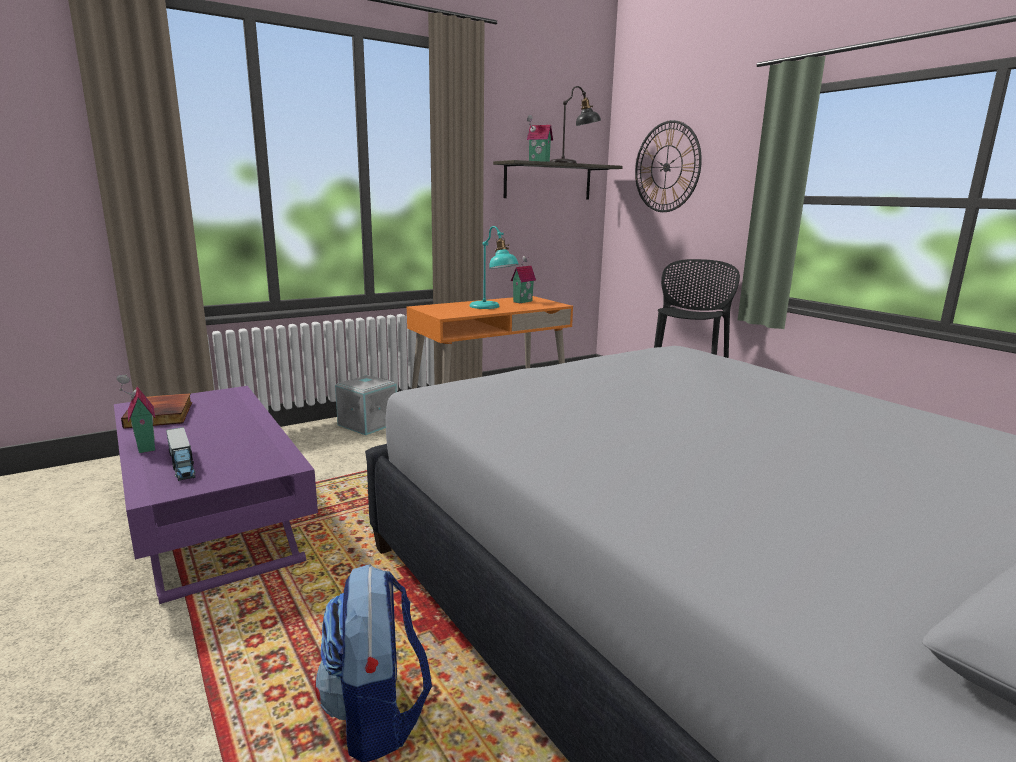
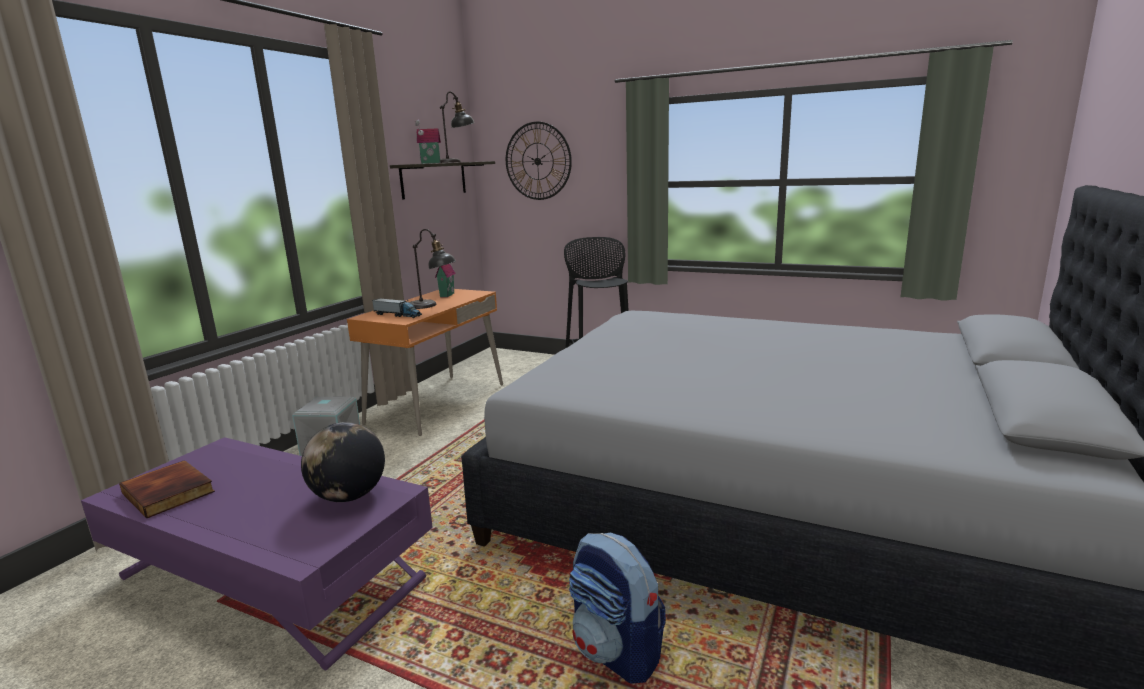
camera: 30 degrees left, 0 degrees up
(143, 446) = (209, 525): toy house -> none
(182, 464) = (287, 526): toy truck -> toy truck (397, 315)
(251, 456) = (349, 496): none -> globe
(493, 308) = (433, 306): turquoise table lamp -> grey table lamp

